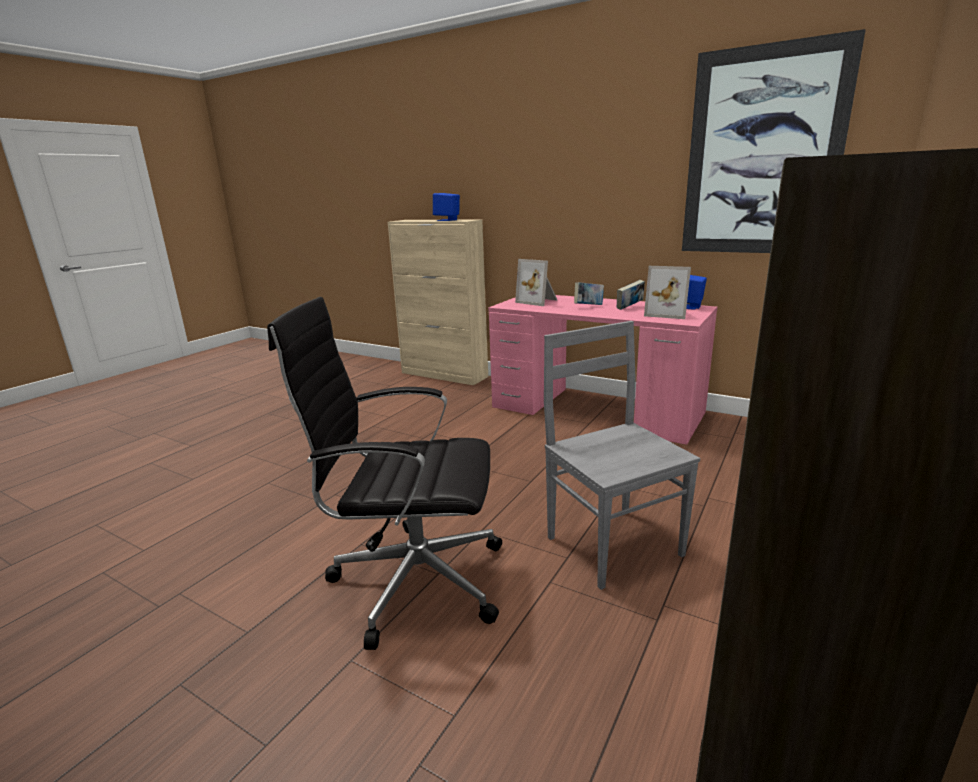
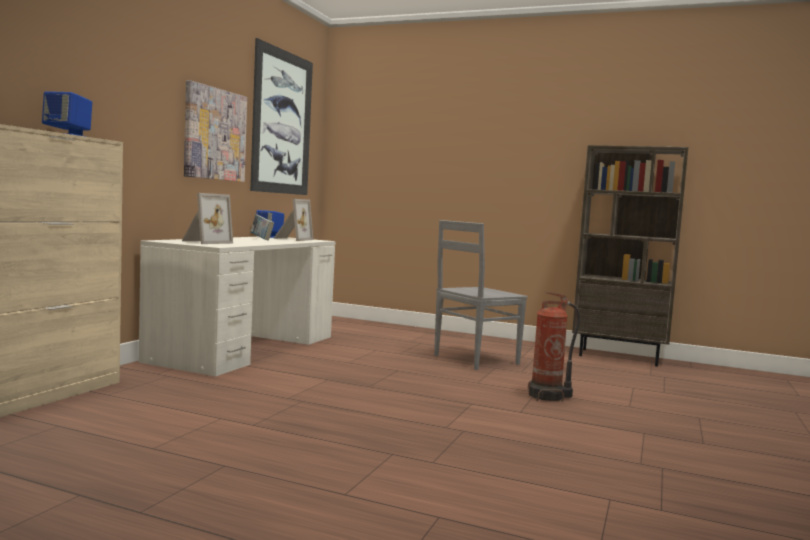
camera: 100 degrees left, 15 degrees down
(413, 580) = (548, 397): black office chair -> fire extinguisher
(588, 306) = (246, 241): book -> none
(596, 410) = (247, 348): pink desk -> white desk
(620, 192) = (215, 134): none -> picture

